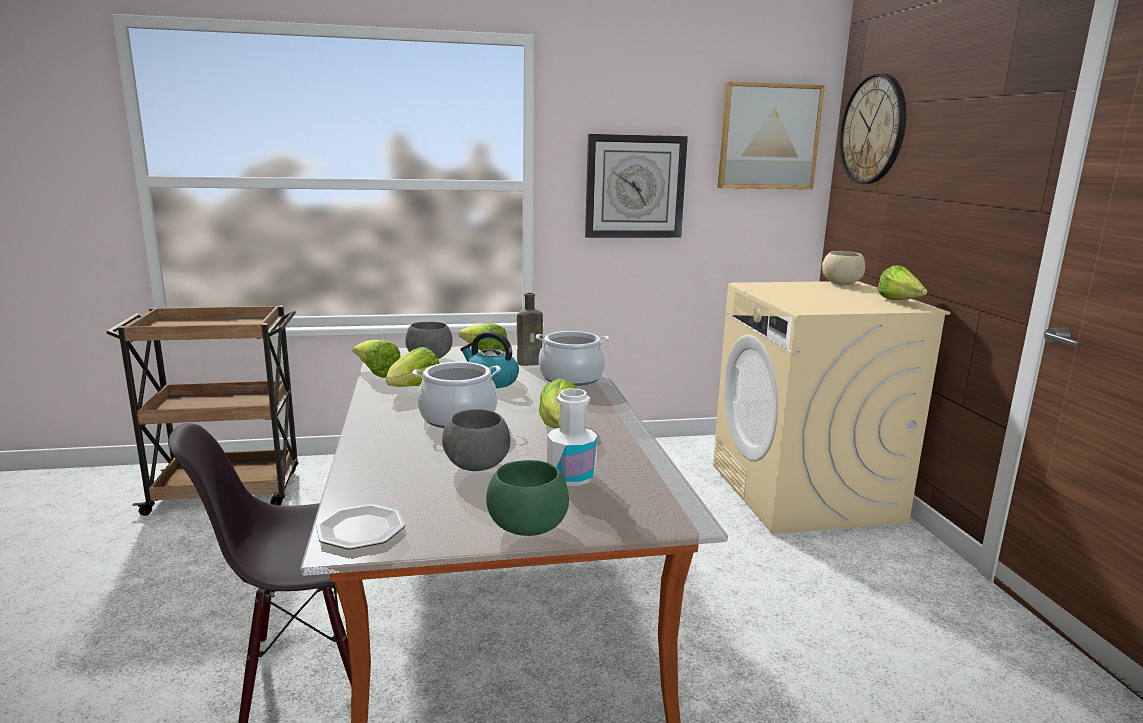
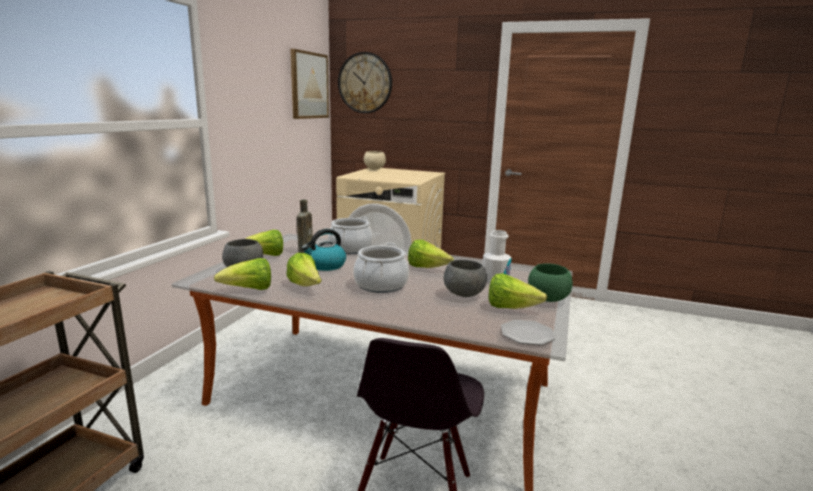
camera: 60 degrees left, 0 degrees up
(634, 186) = (258, 120): wall clock -> none
(900, 302) = (420, 172): lettuce -> lettuce (510, 308)

